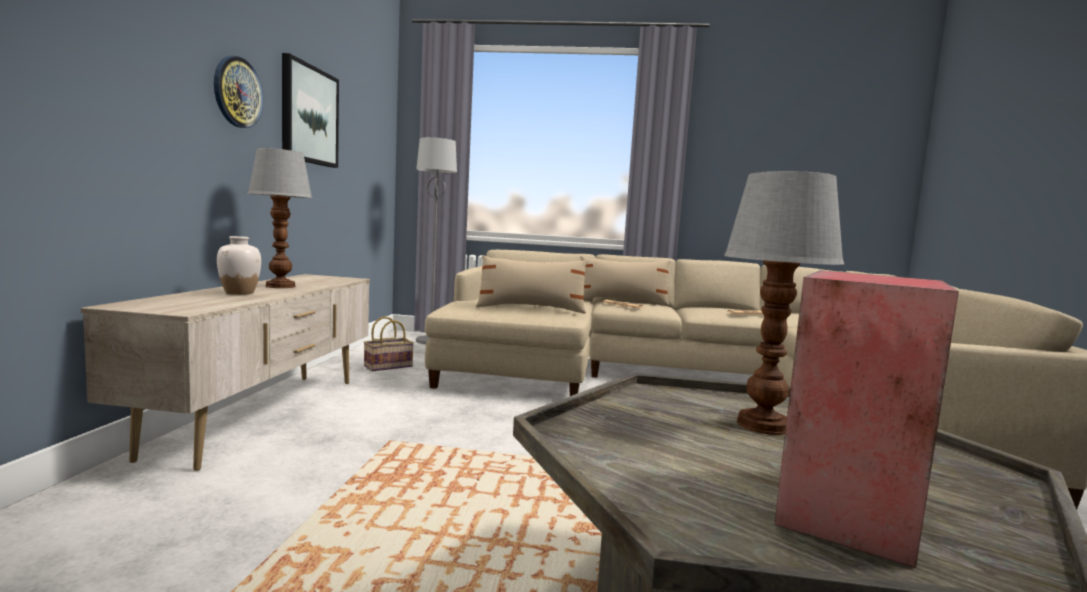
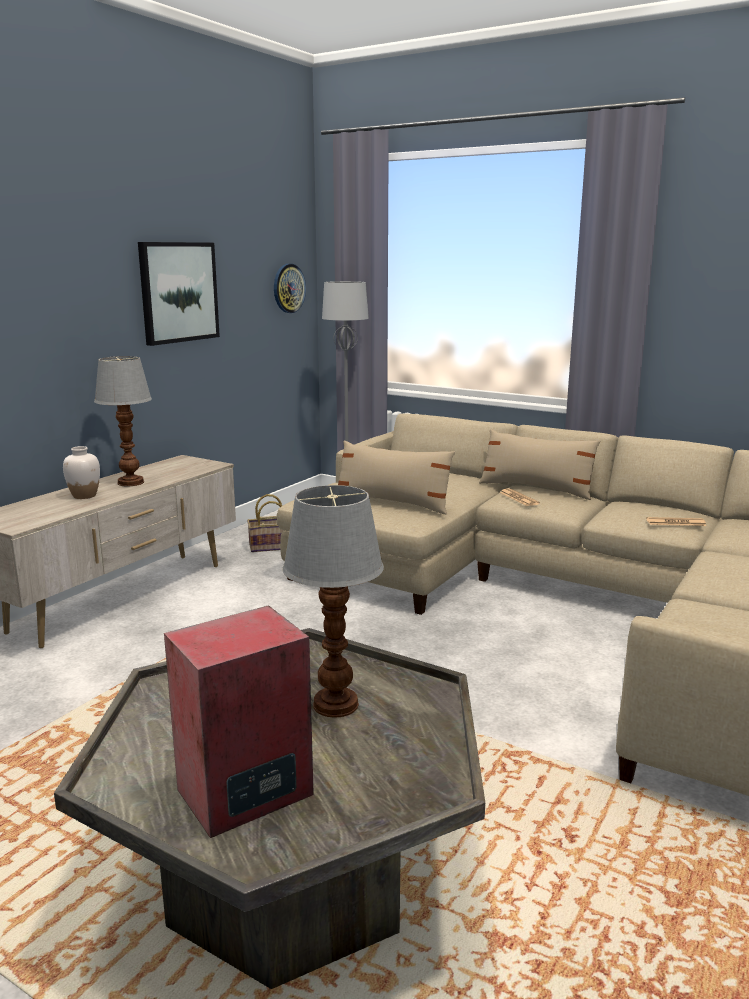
camera: 25 degrees right, 10 degrees up
(237, 92) = (87, 300): wall clock -> wall clock (288, 288)

